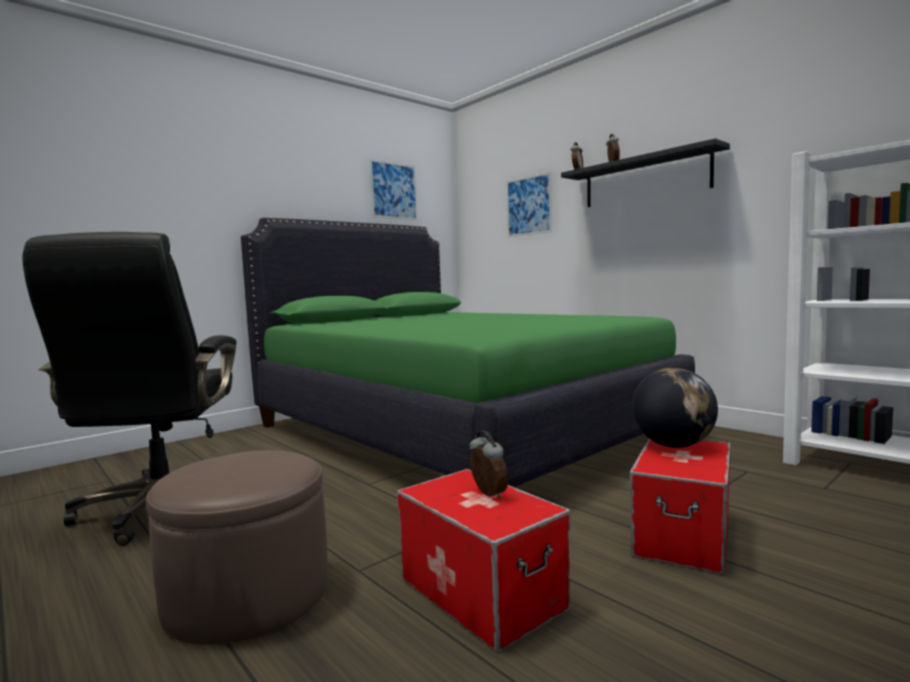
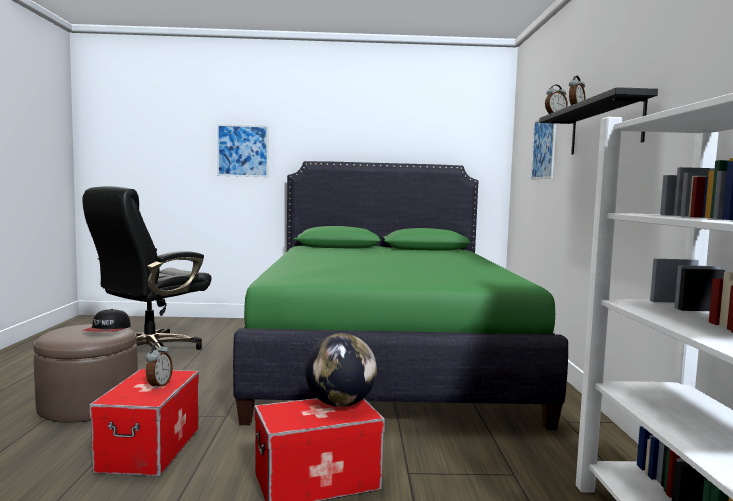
camera: 40 degrees right, 0 degrees up
(270, 458) = (108, 330): none -> cap
(394, 191) = (435, 132): picture -> picture (242, 150)

